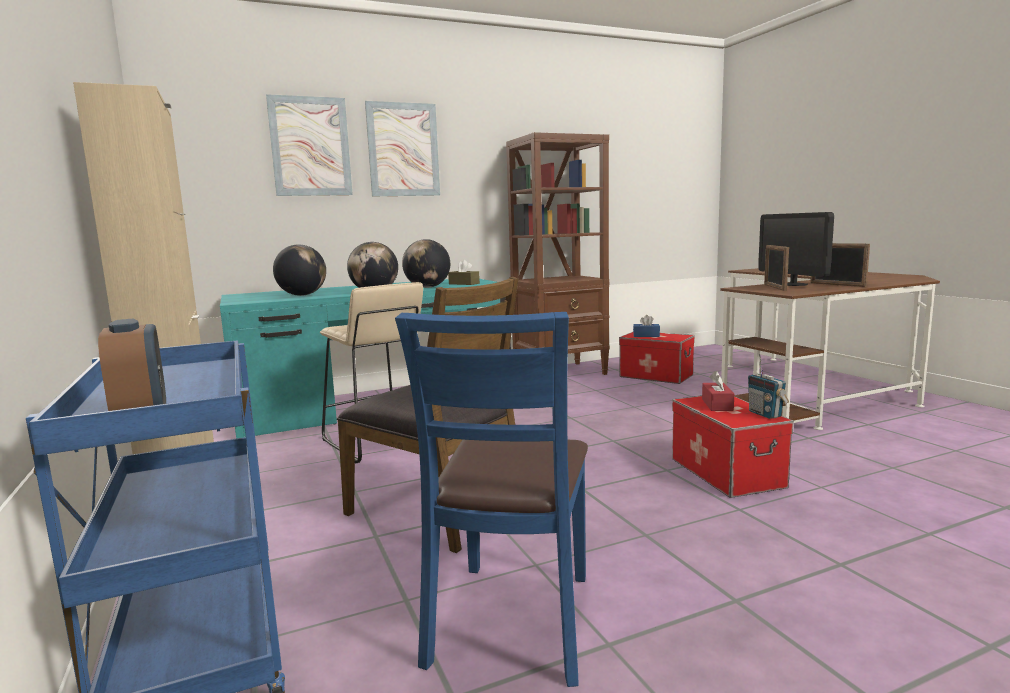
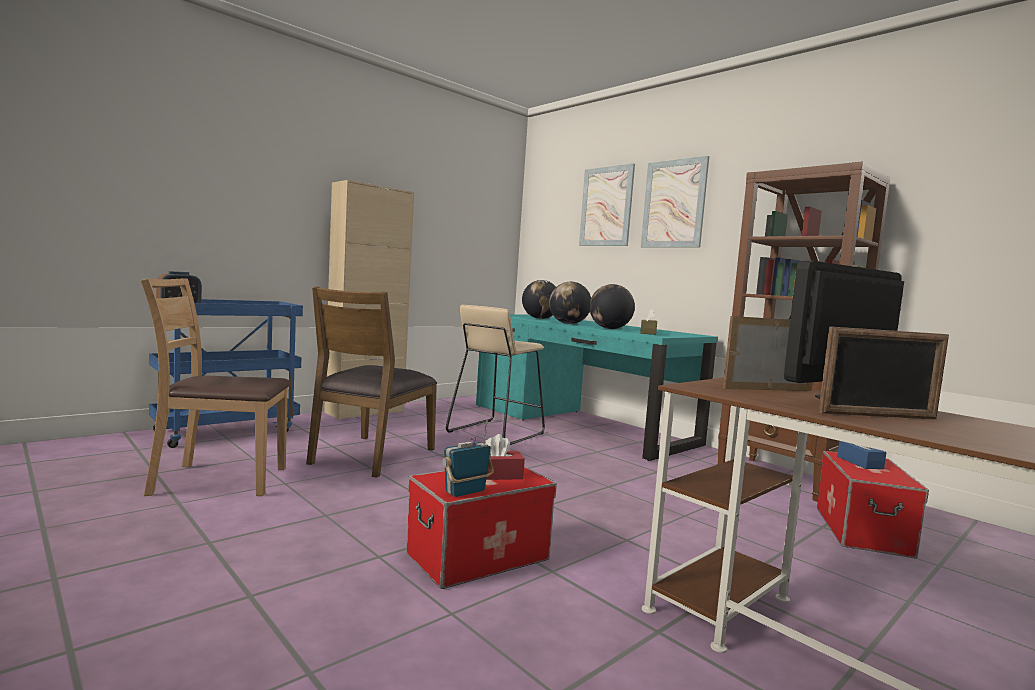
camera: 70 degrees right, 5 degrees down
(512, 620) = (218, 480): blue chair -> brown chair
(837, 285) = (878, 416): picture frame -> picture frame turned 135 degrees counterclockwise

